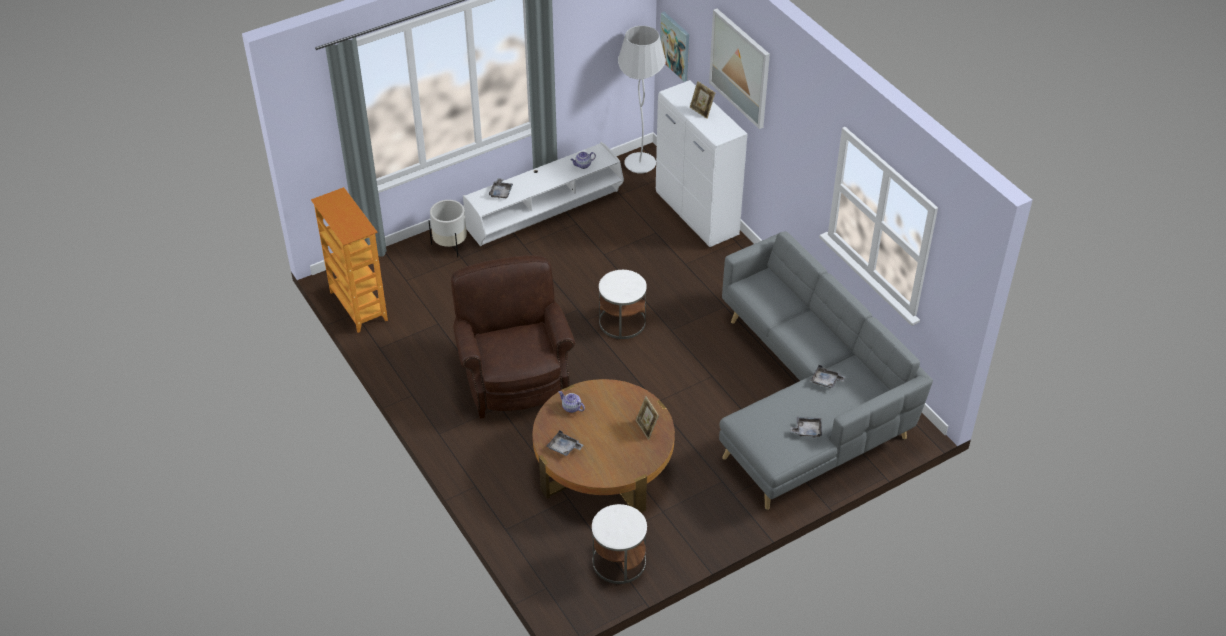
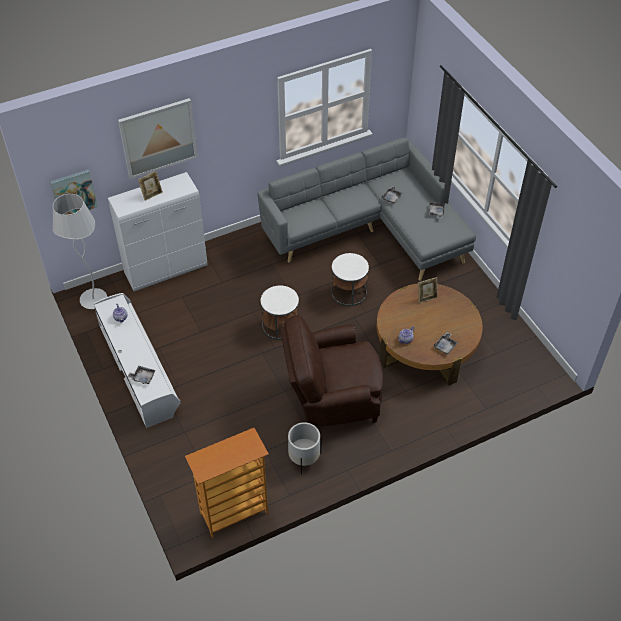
camera: 85 degrees left, 5 degrees up
(450, 245) = (166, 440): white planter -> white planter (304, 458)
(619, 562) = (511, 344): white side table -> white side table (349, 292)

